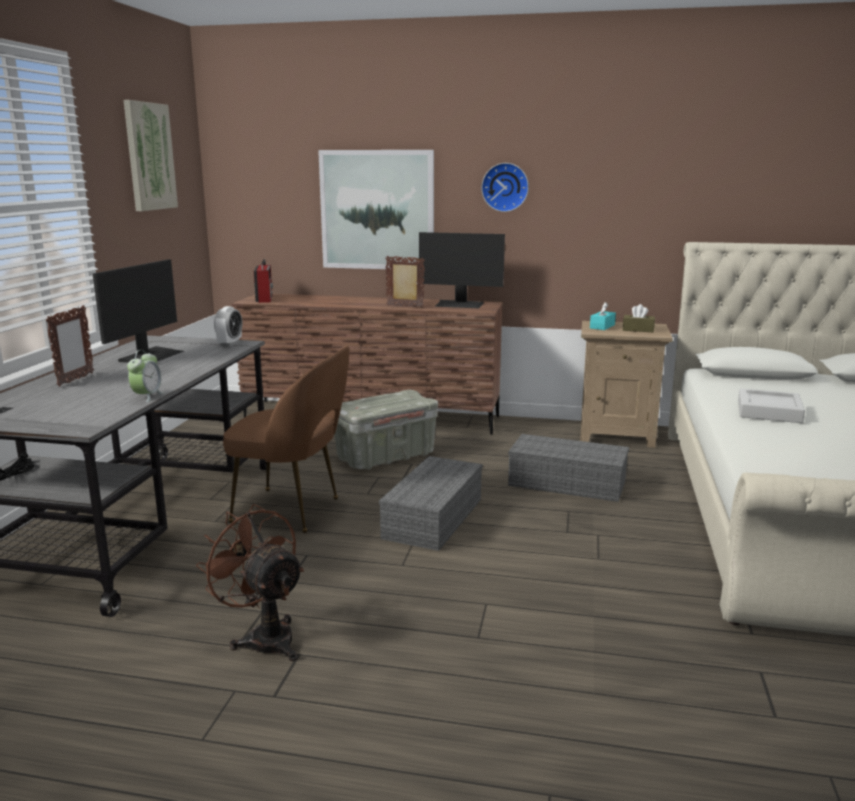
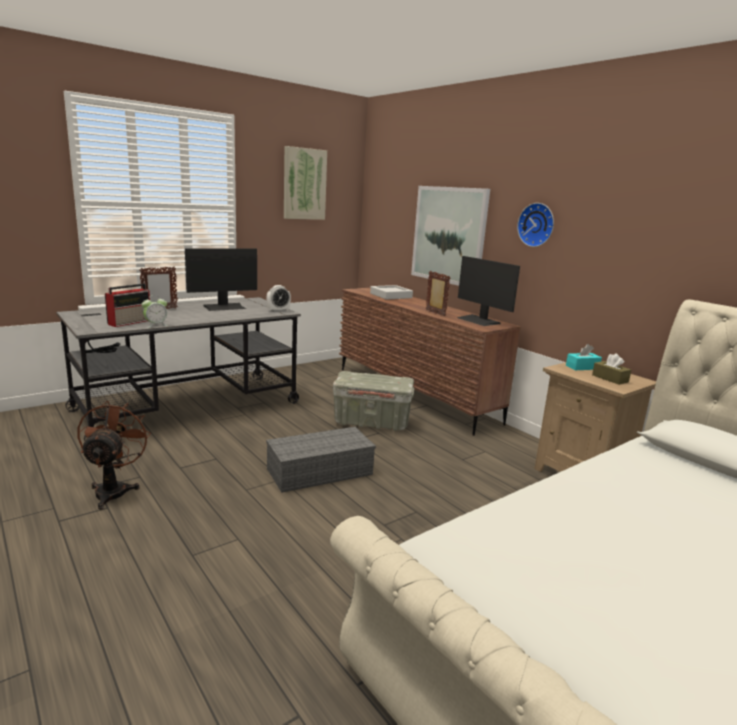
camera: 40 degrees right, 0 degrees up
(264, 298) = (368, 290): radio -> radio (130, 322)
(294, 512) = (258, 432): brown chair -> none
(569, 483) = (460, 493): grey storage box -> none
(769, 411) = (620, 496): grey tray -> grey tray (391, 296)

